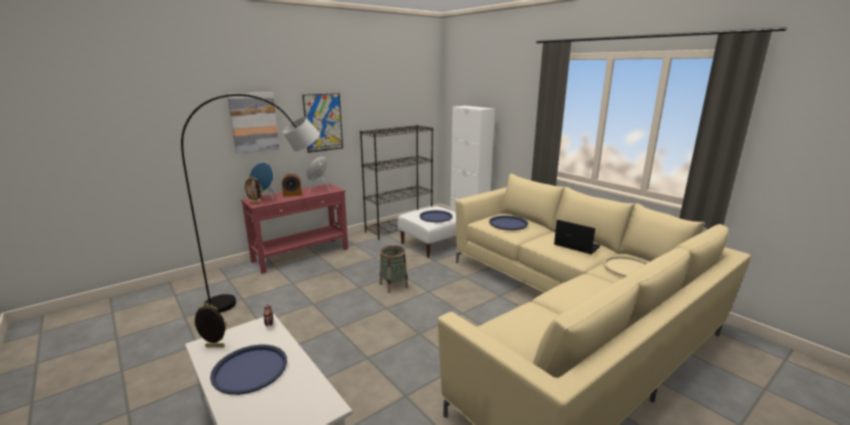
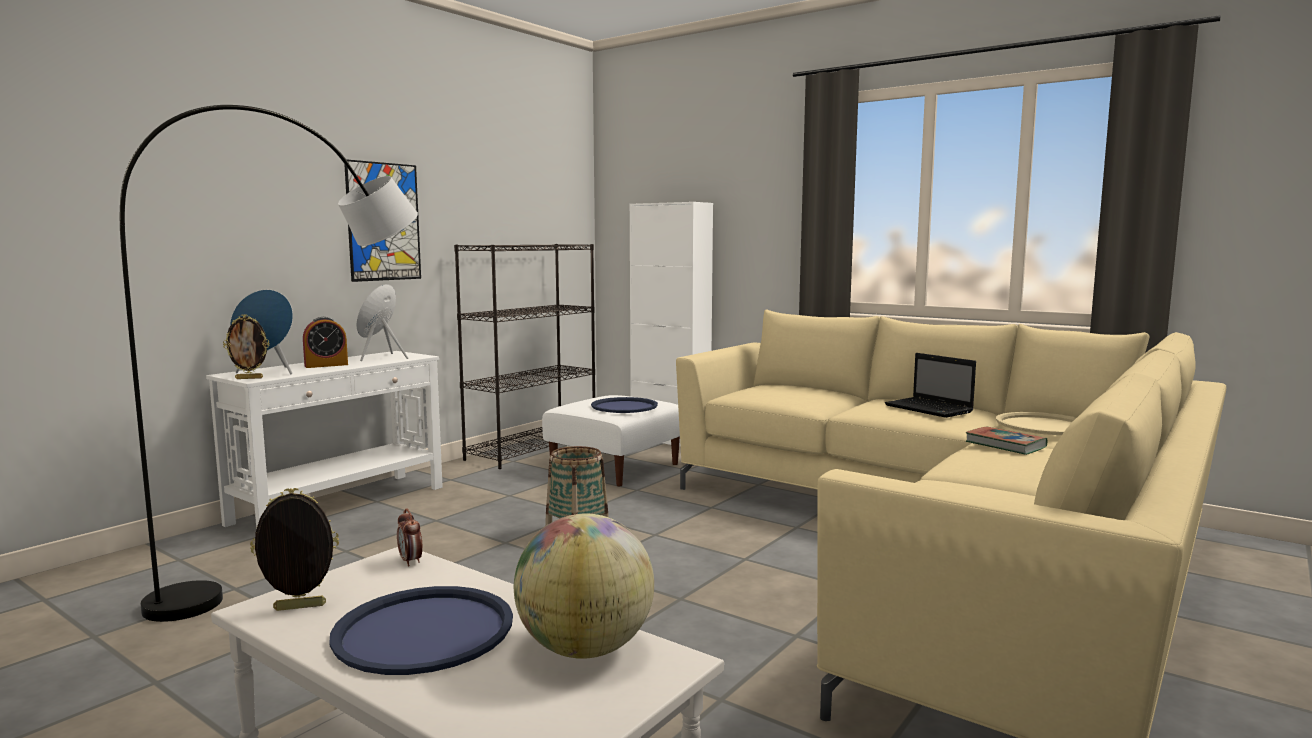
camera: 15 degrees left, 10 degrees down
(254, 122) = (243, 205): picture -> none
(302, 255) = (341, 505): red console table -> white console table
(302, 392) = (585, 649): none -> globe
(508, 223) = (786, 392): blue tray -> none
(575, 246) = (930, 409): laptop -> laptop turned 150 degrees counterclockwise
(591, 282) = (1005, 445): none -> book

